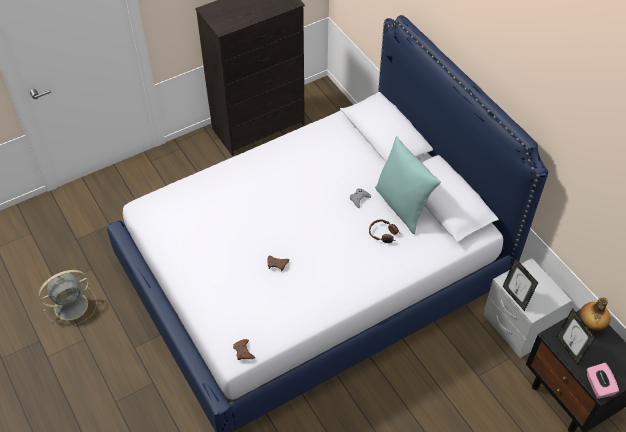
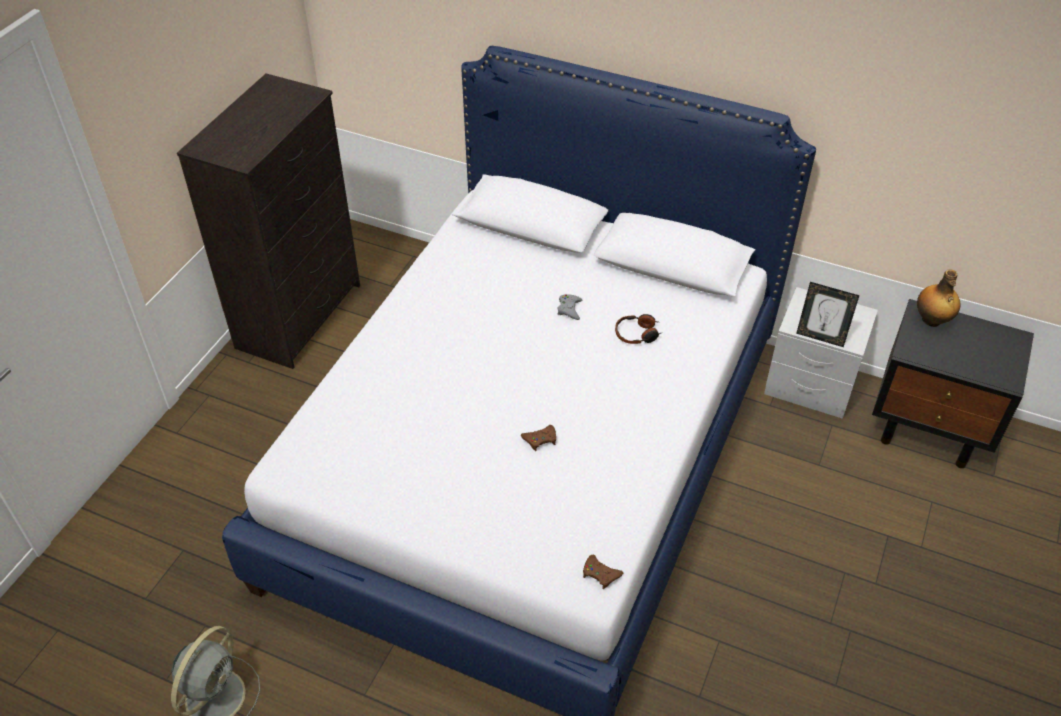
camera: 35 degrees left, 5 degrees down
(402, 206) = (628, 292): turquoise pillow -> none
(569, 349) = (937, 356): picture frame -> none
(598, 386) = (1001, 378): pink tissue box -> none

